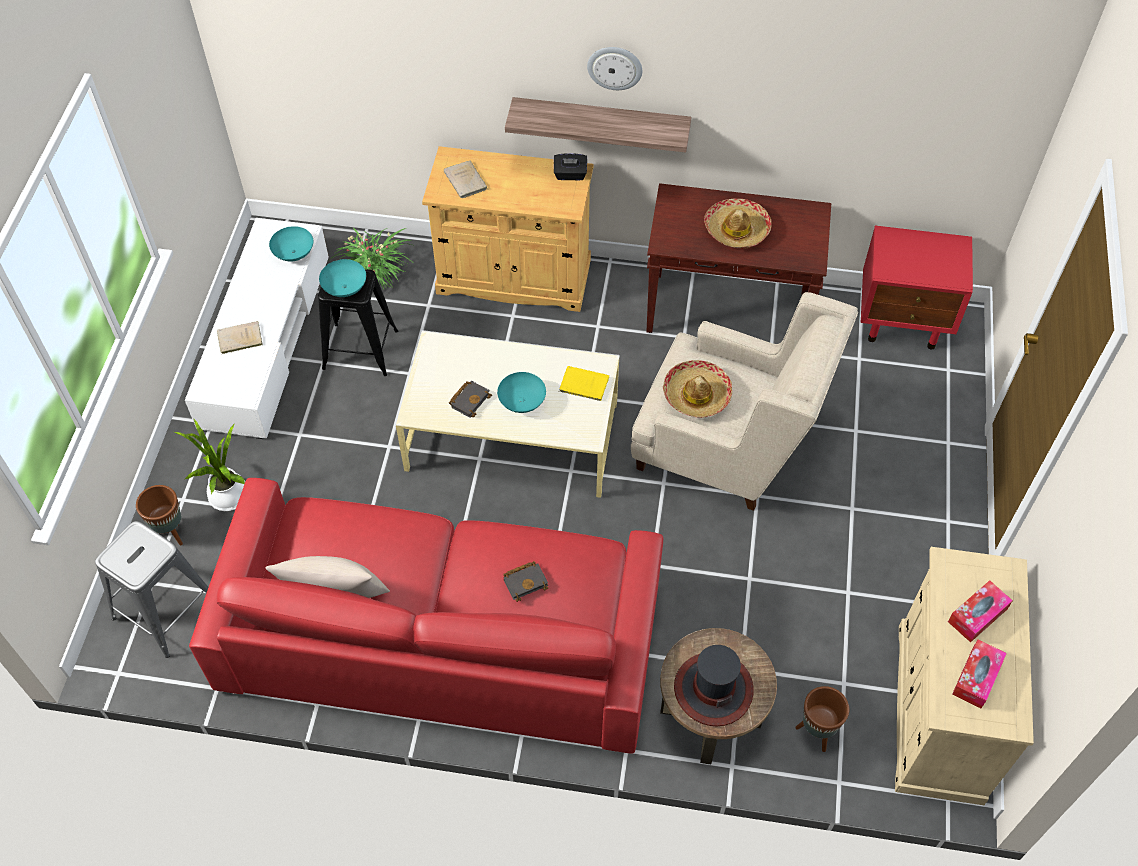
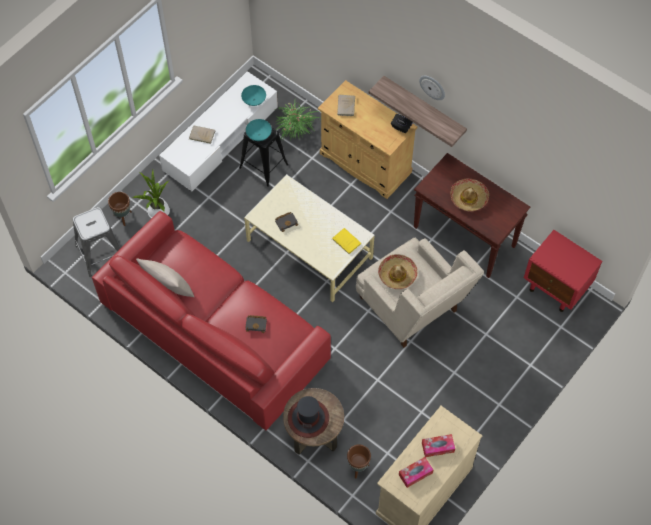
camera: 30 degrees right, 5 degrees up
(521, 401) = (310, 235): turquoise bowl -> none

